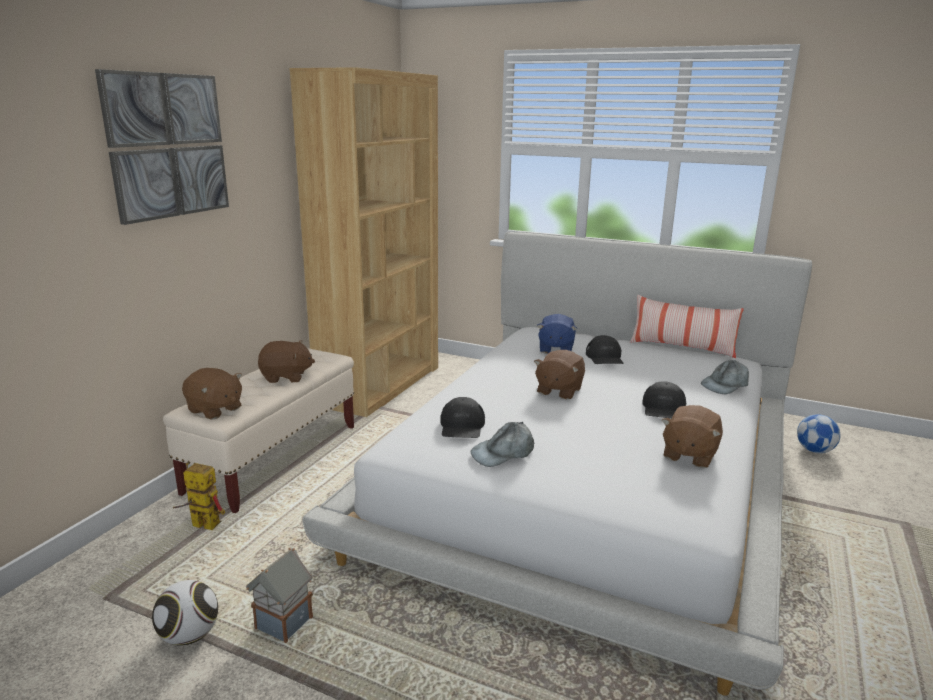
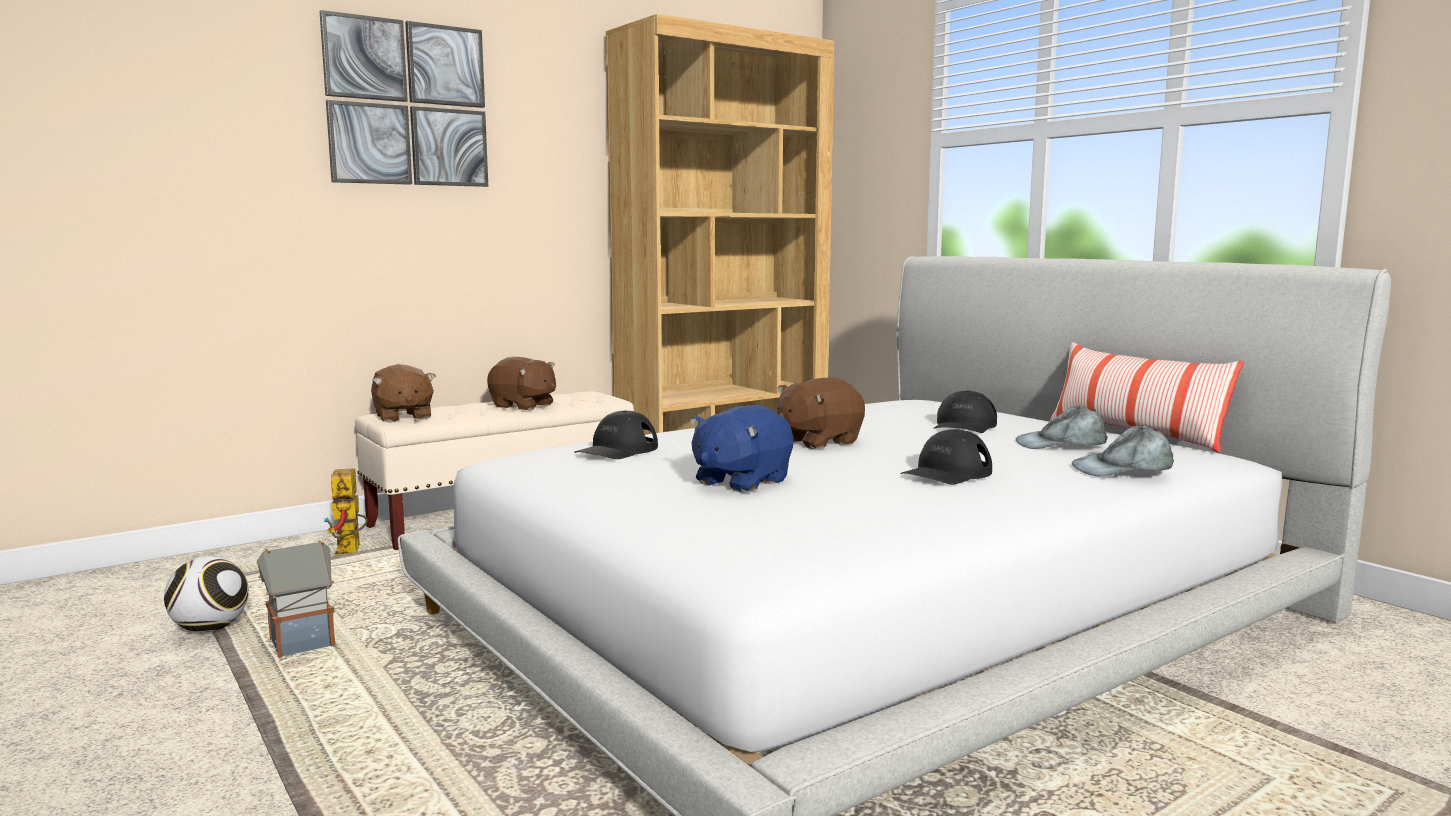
camera: 30 degrees right, 10 degrees down
(200, 525) = (350, 552): toy robot -> toy robot turned 150 degrees counterclockwise
(503, 452) = (618, 473): grey cap -> grey cap (1061, 444)
(555, 349) = (903, 413): blue plush toy -> blue plush toy (740, 482)
(689, 455) = (885, 514): brown plush toy -> none
(814, 450) = (1392, 662): football -> none

